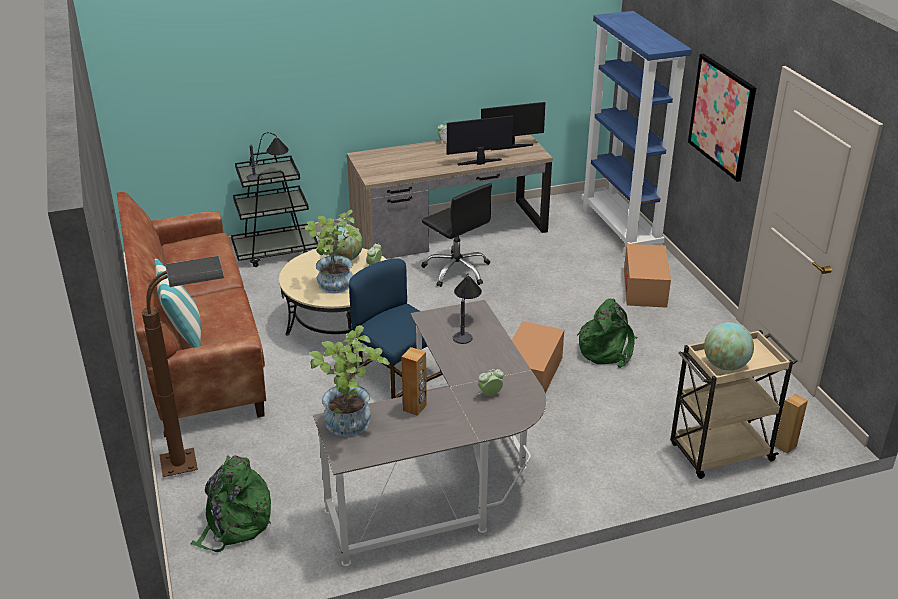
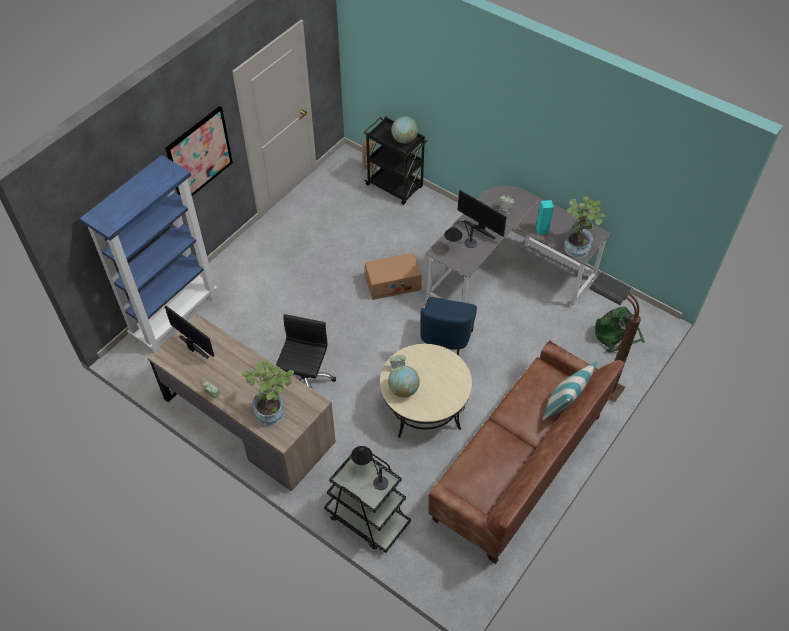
camera: 125 degrees left, 20 degrees up
(335, 287) = (440, 371): potted plant -> potted plant (273, 410)
(415, 408) = (542, 230): brown speaker -> turquoise speaker
(480, 162) = (238, 352): monitor -> monitor (480, 229)
(607, 350) = (340, 261): green backpack -> none
(645, 288) = (252, 272): cardboard box -> none
(719, 453) = (395, 187): beige cart -> black cart

